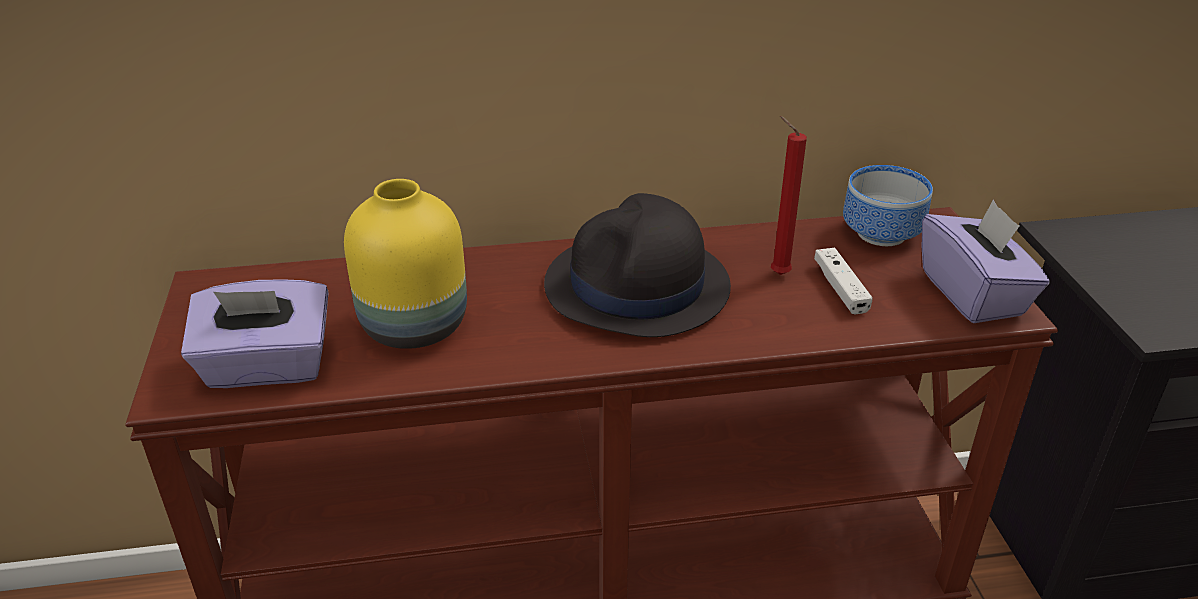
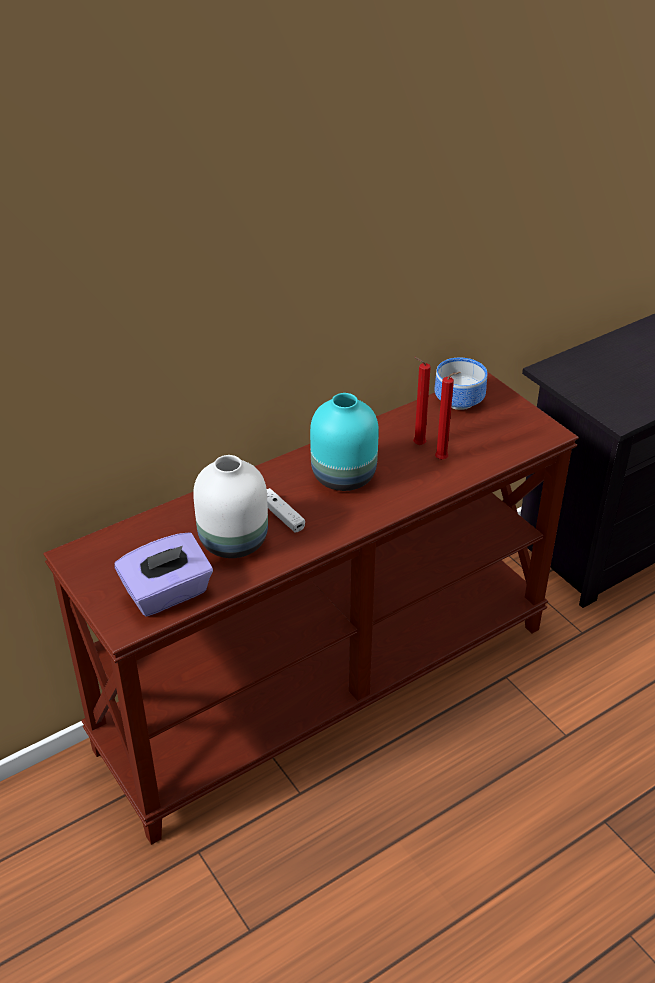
camera: 25 degrees left, 5 degrees up
(415, 324) = (233, 540): yellow vase -> white vase
(637, 287) = (345, 477): black hat -> turquoise vase
(804, 303) = (443, 460): none -> red candle
(840, 288) = (457, 444): white game controller -> white game controller (281, 515)
(973, 294) = (527, 427): purple tissue box -> none

